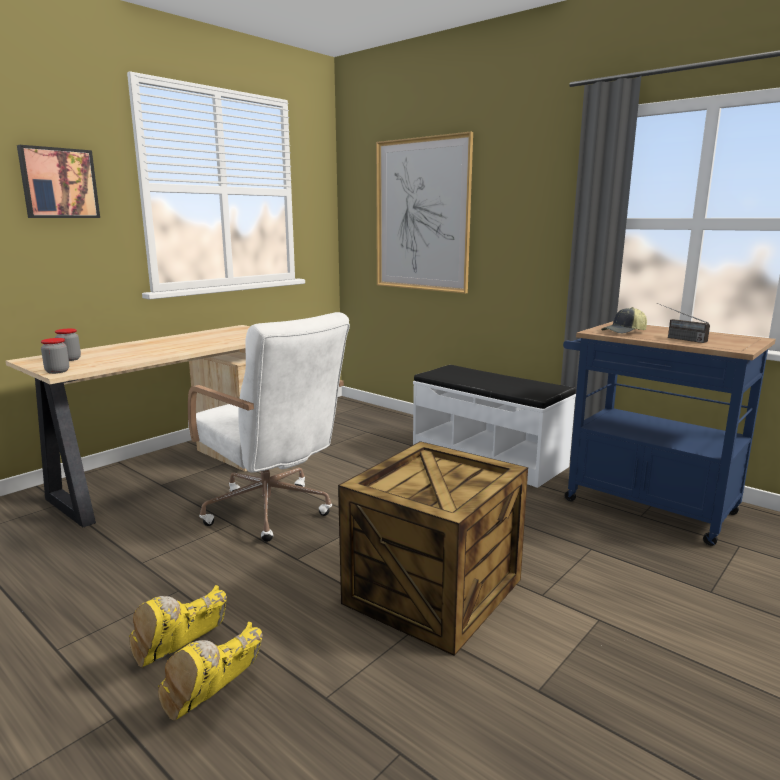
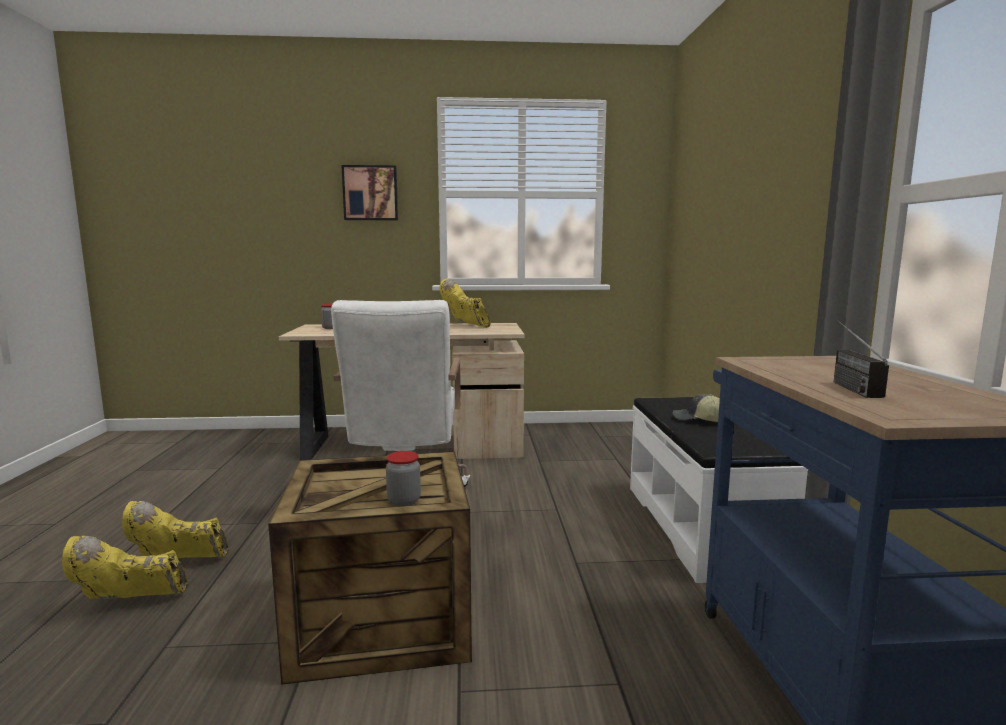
camera: 45 degrees right, 5 degrees down
(57, 371) = (297, 333): jar -> jar (404, 501)
(212, 334) = (466, 326): none -> yellow boot
(422, 215) = (719, 210): picture -> none
(624, 332) = (792, 366): cap -> cap (698, 420)

